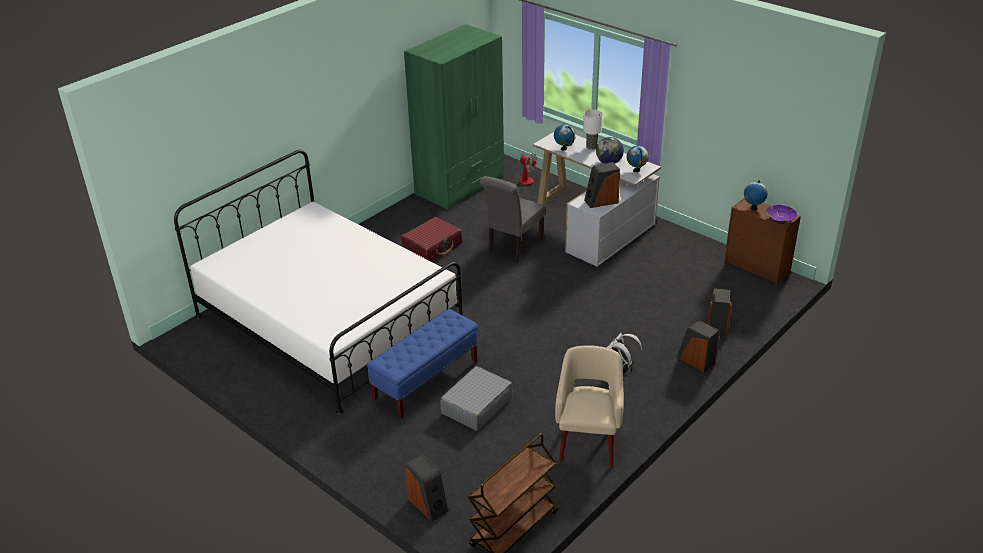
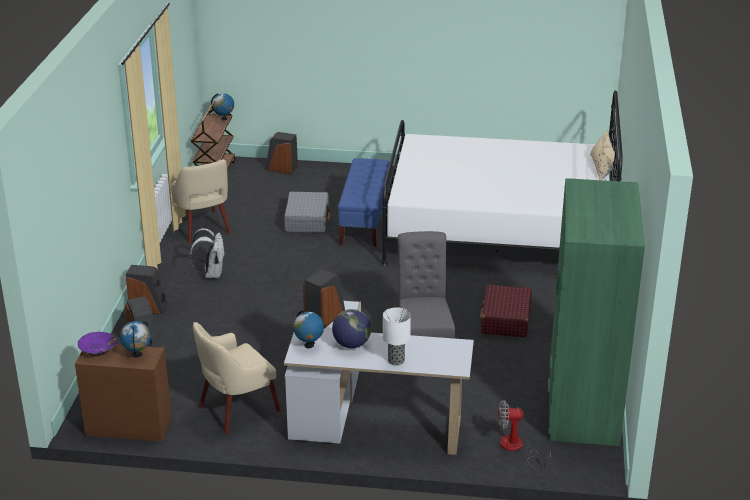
camera: 145 degrees right, 5 degrees down
(239, 243) = (602, 168): none -> beige pillow
(564, 148) = (427, 346): globe -> globe (224, 118)
(674, 253) = (237, 409): none -> beige armchair

